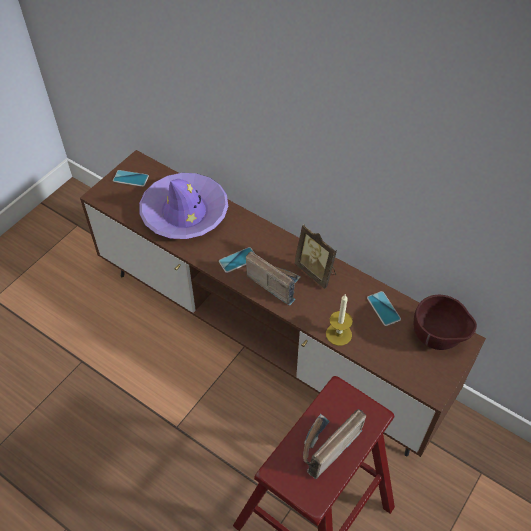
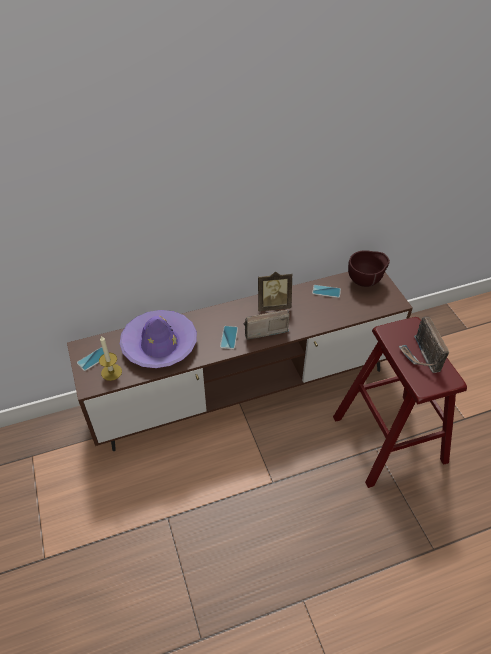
camera: 55 degrees left, 5 degrees down
(338, 334) = (328, 320): candle -> candle (111, 372)

